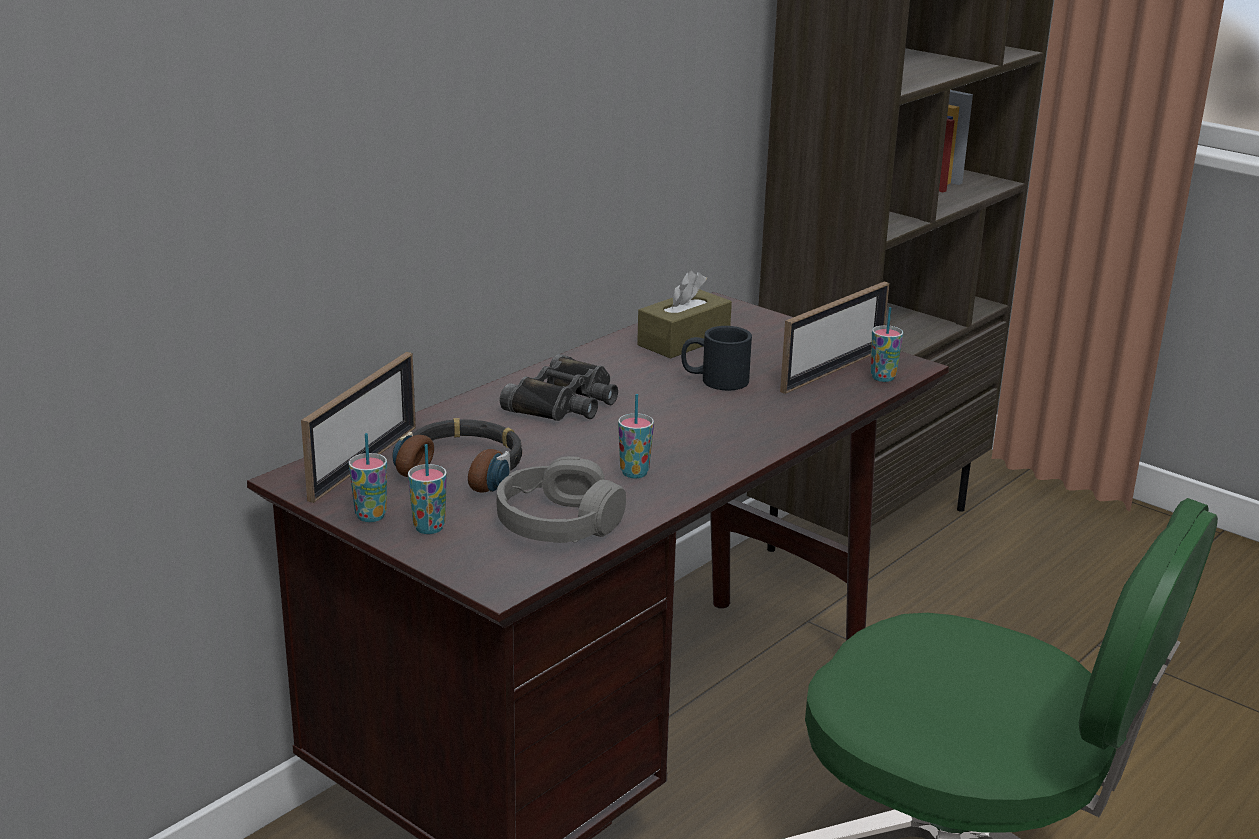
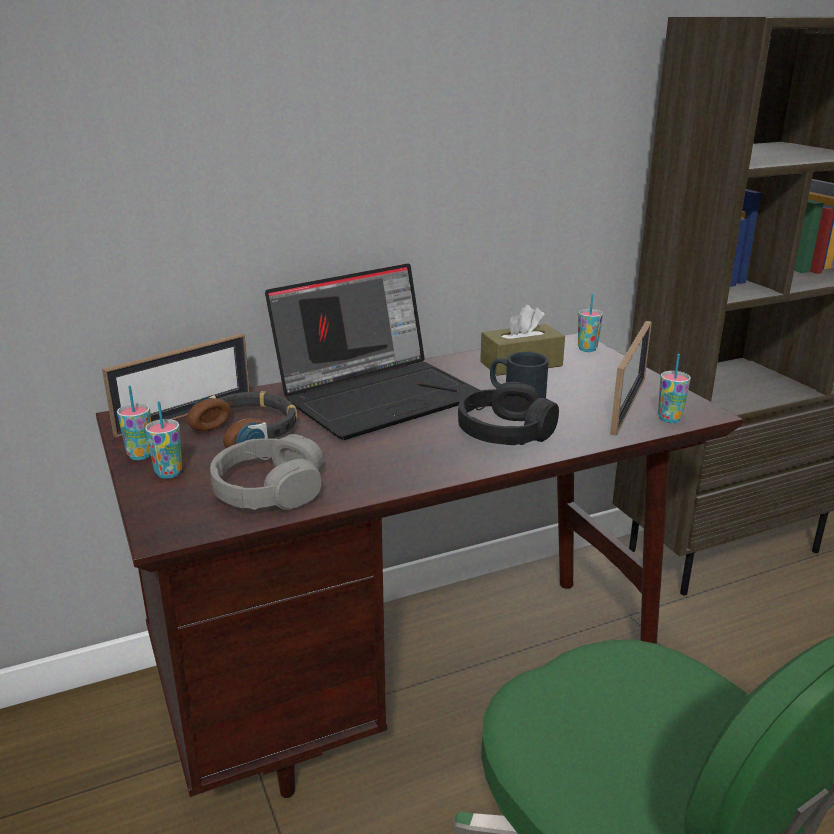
camera: 25 degrees right, 0 degrees up
(565, 402) = (379, 395): black binoculars -> laptop
(634, 473) = (373, 460): cup -> cup (587, 349)
(738, 419) = (505, 431): none -> black headphones
(833, 370) = (628, 405): picture frame -> picture frame turned 45 degrees counterclockwise

